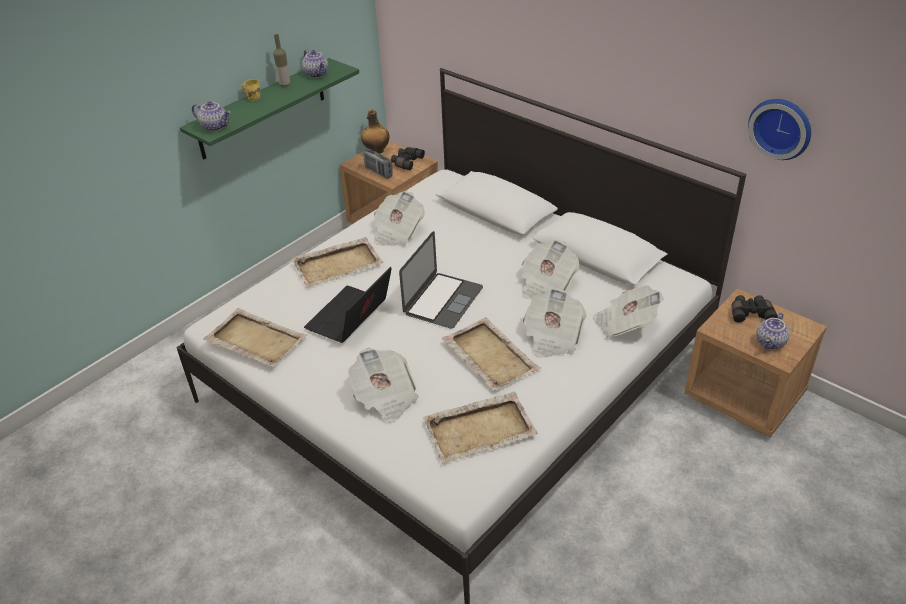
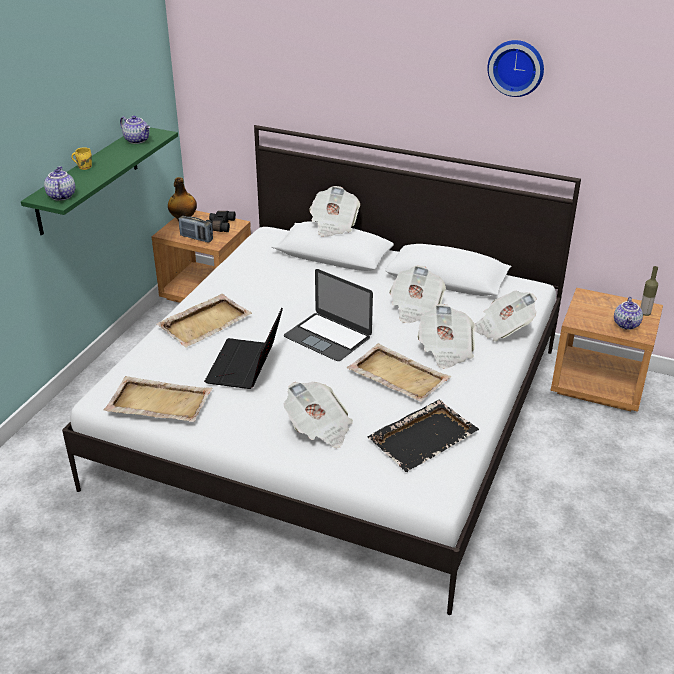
camera: 20 degrees left, 5 degrees down
(215, 126) = (61, 196): teapot -> teapot turned 105 degrees counterclockwise
(284, 84) = (109, 152): bottle -> bottle (644, 313)
(397, 232) = (248, 286): newspaper -> newspaper (333, 225)
(443, 300) = (327, 337): laptop -> laptop turned 120 degrees clockwise
(480, 429) = (424, 437): beige tray -> black tray
(751, 313) = (598, 305): black binoculars -> none
(781, 127) = (609, 132): wall clock -> wall clock (516, 67)

